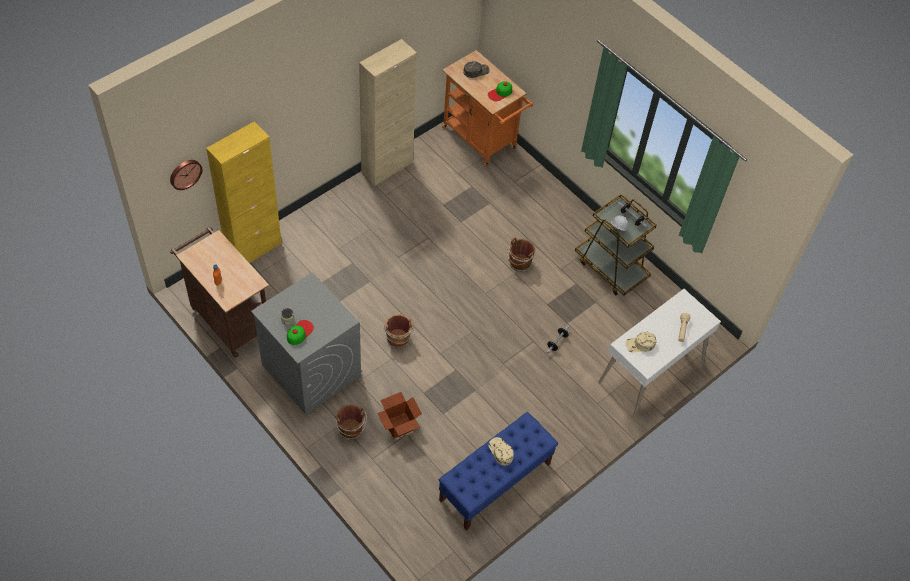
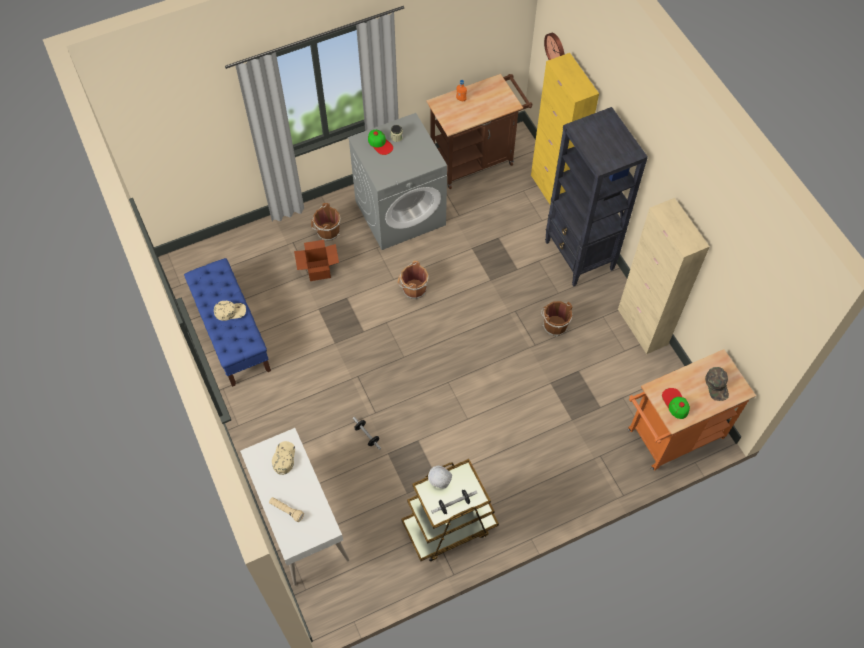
camera: 110 degrees right, 5 degrees up
(326, 219) = (579, 256): none -> black bookcase
(519, 264) = (479, 427): brown bucket -> brown bucket (554, 325)

